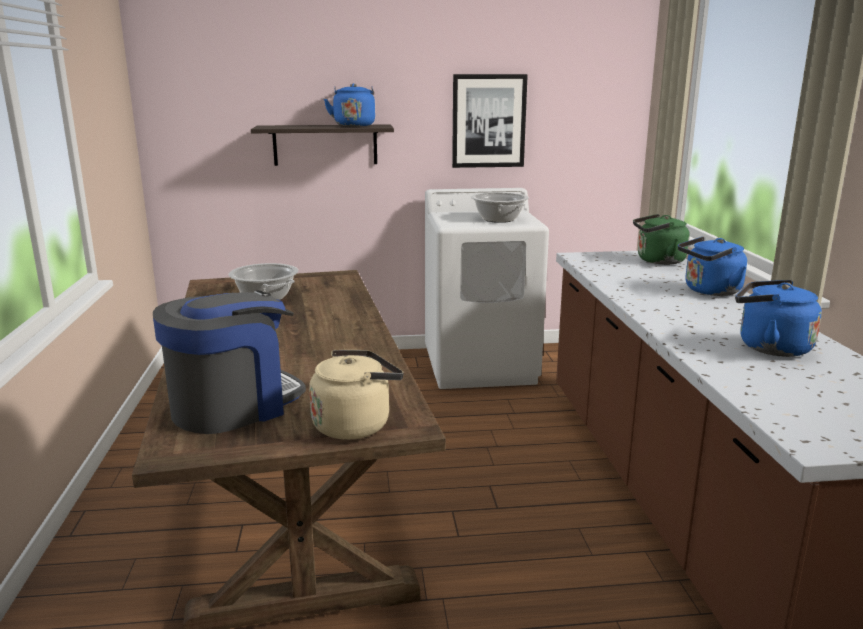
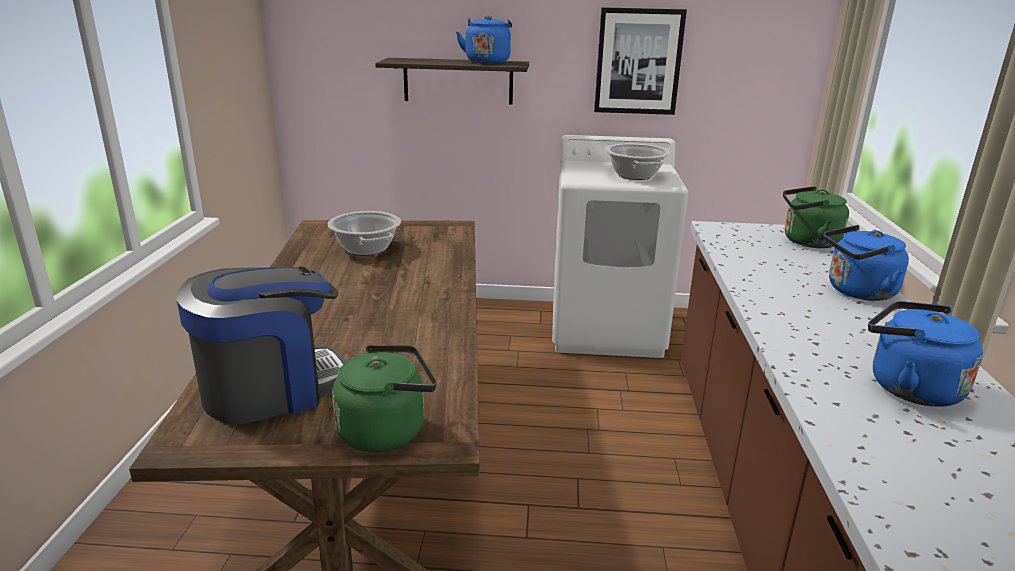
camera: 10 degrees right, 5 degrees up
(355, 424) = (387, 430): beige kettle -> green kettle

